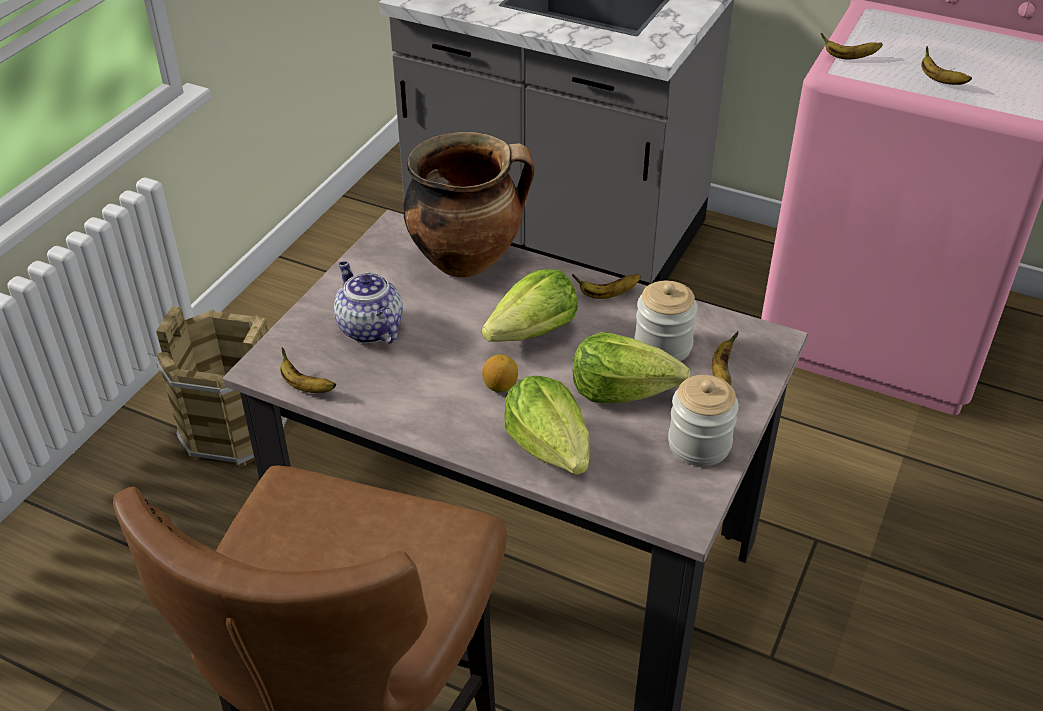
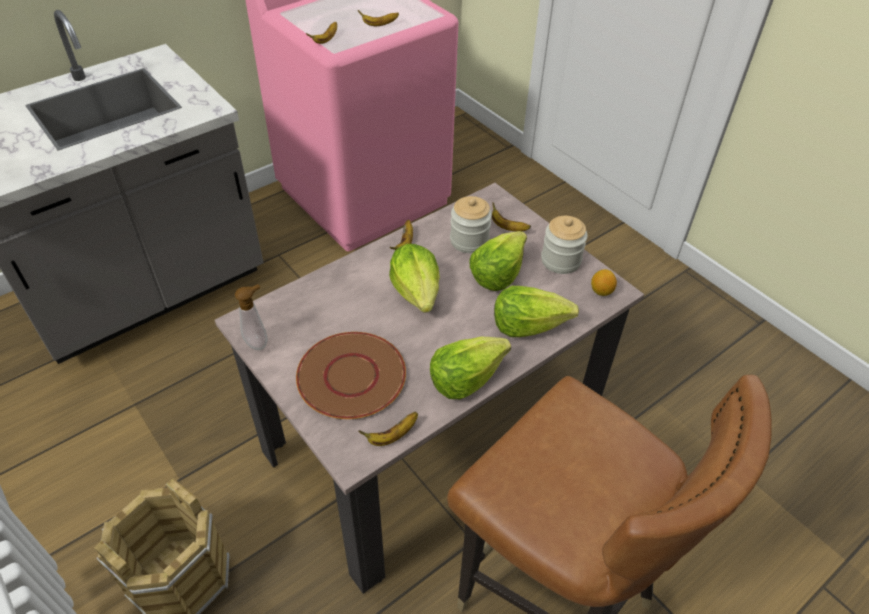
camera: 65 degrees left, 5 degrees up
(369, 328) = (351, 377): teapot -> brown plate
(376, 248) = (258, 342): none -> soap dispenser
(423, 417) = (466, 377): none -> lettuce
(468, 259) = (315, 296): cooking pot -> none
(500, 386) = (459, 327): lemon -> lemon (601, 291)

